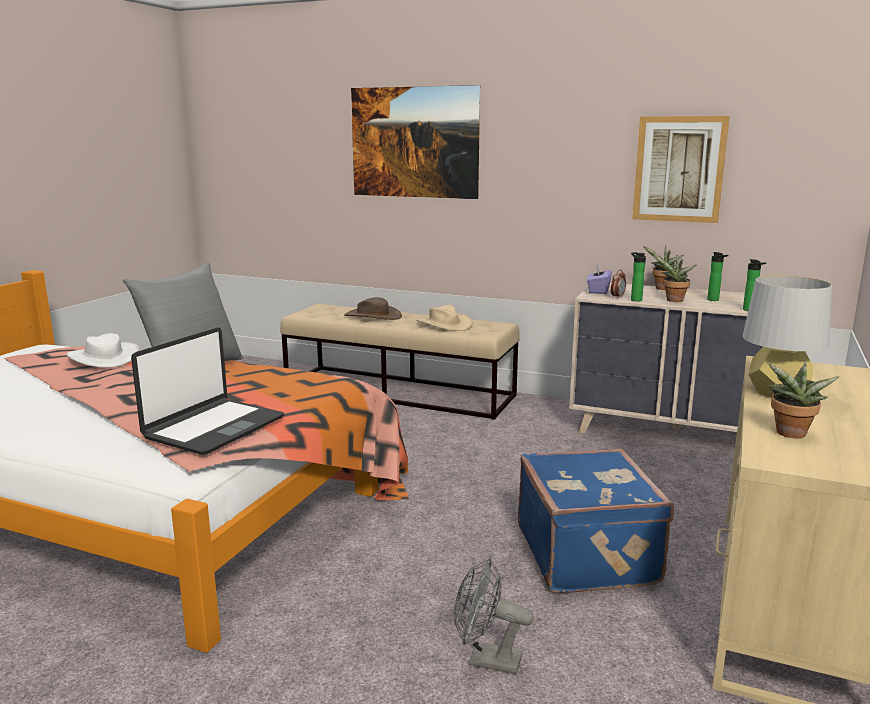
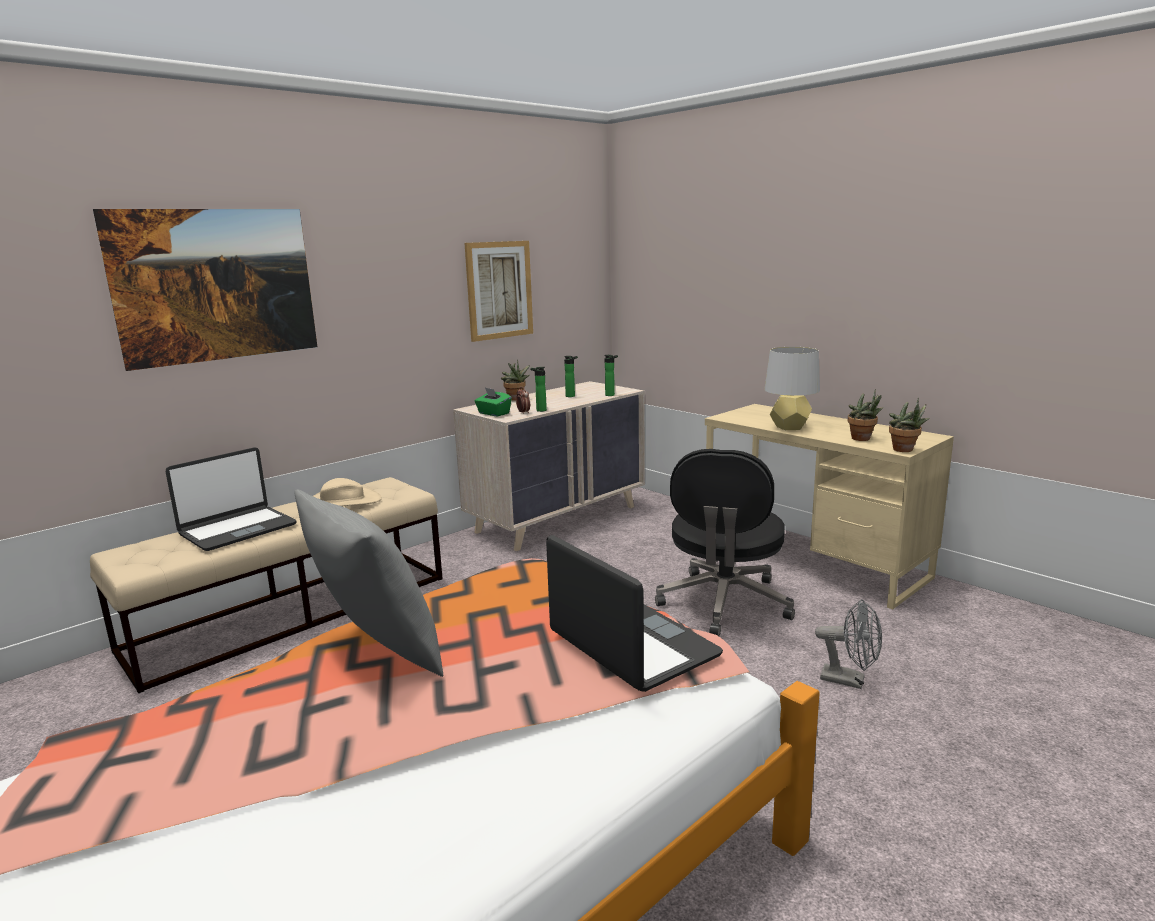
camera: 65 degrees left, 0 degrees up
(104, 358) = (184, 732): white hat -> none
(373, 316) = (237, 529): brown hat -> laptop
(486, 660) = (850, 680): grey fan -> grey fan turned 105 degrees counterclockwise
(589, 554) = (724, 603): blue suitcase -> black office chair
(598, 291) = (493, 413): purple tissue box -> green tissue box
(673, 301) = (558, 403): potted plant -> potted plant (905, 450)

